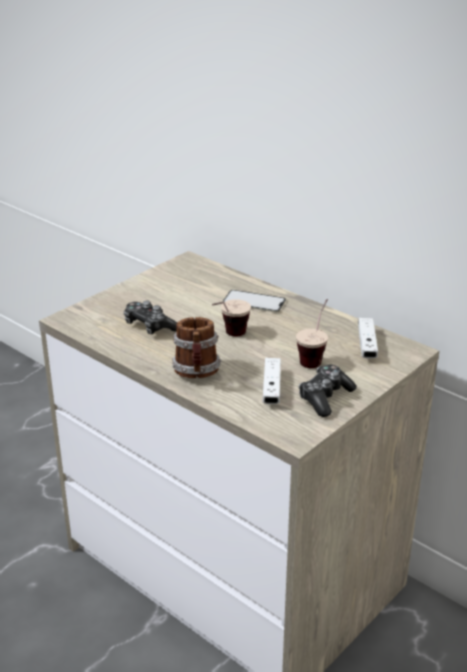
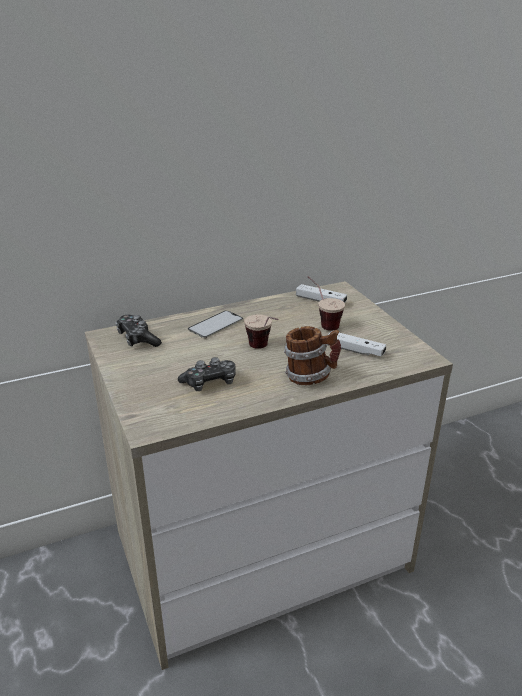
camera: 65 degrees left, 0 degrees up
(325, 398) = (380, 334): game controller -> game controller (137, 339)

